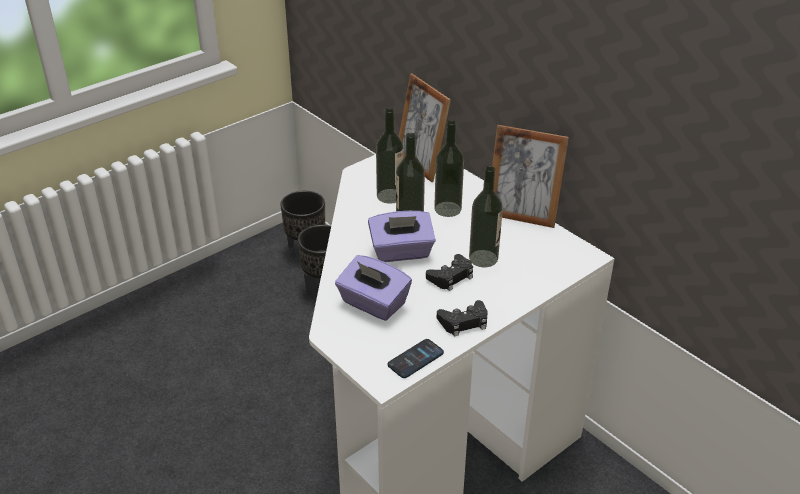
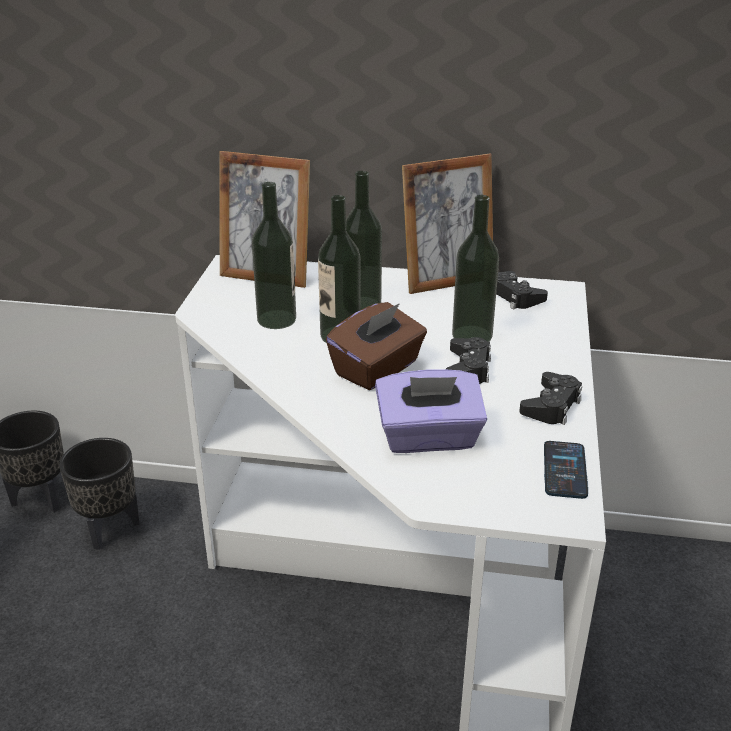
camera: 40 degrees left, 5 degrees down
(401, 252) = (377, 369): purple tissue box -> brown tissue box
(549, 246) = (514, 296): none -> black game controller

